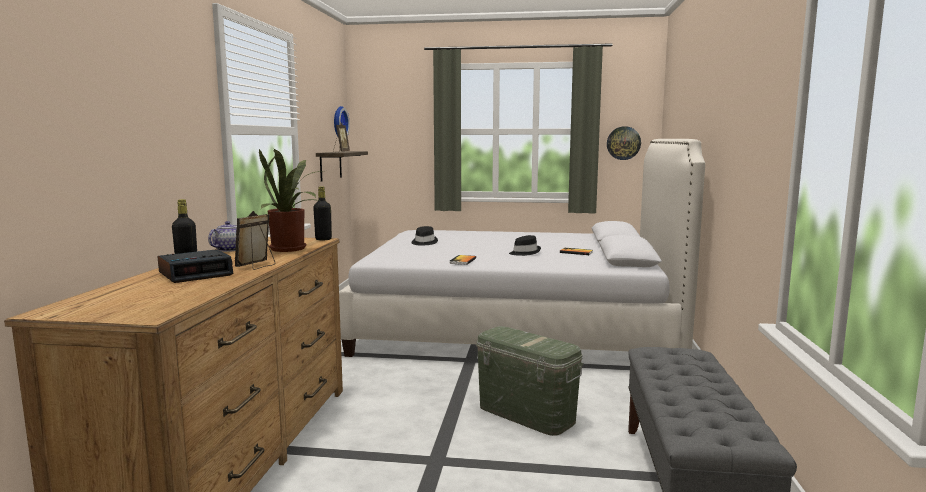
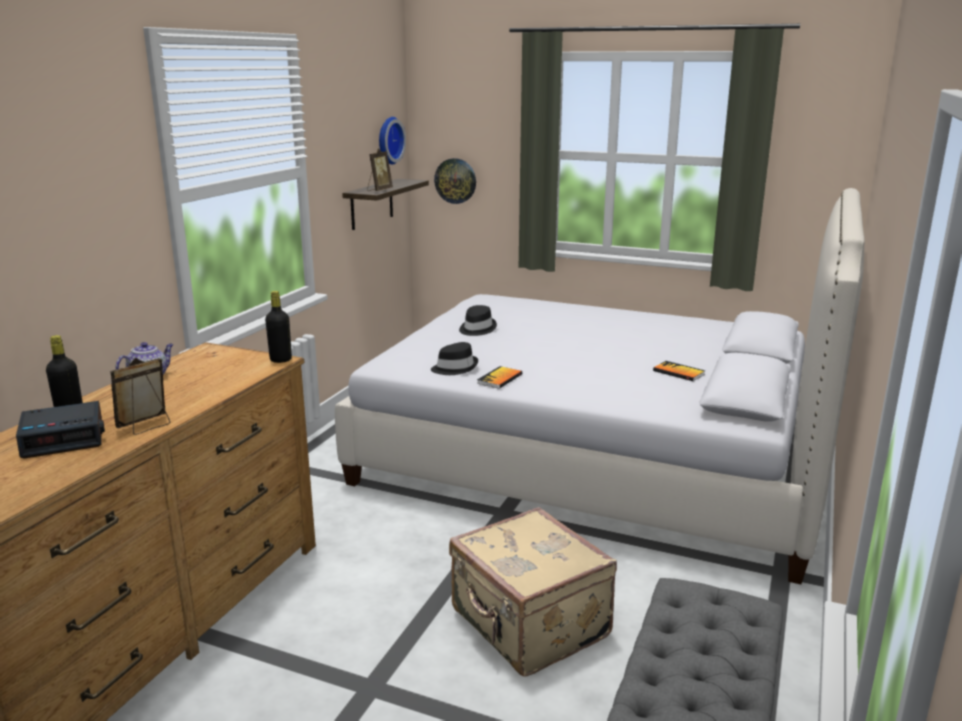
camera: 15 degrees right, 10 degrees up
(292, 249) = (222, 383): potted plant -> none
(524, 252) = (600, 366): black hat -> black hat (455, 368)
(526, 414) = (528, 625): green storage box -> beige suitcase
(623, 143) = (808, 184): wall clock -> wall clock (455, 181)

